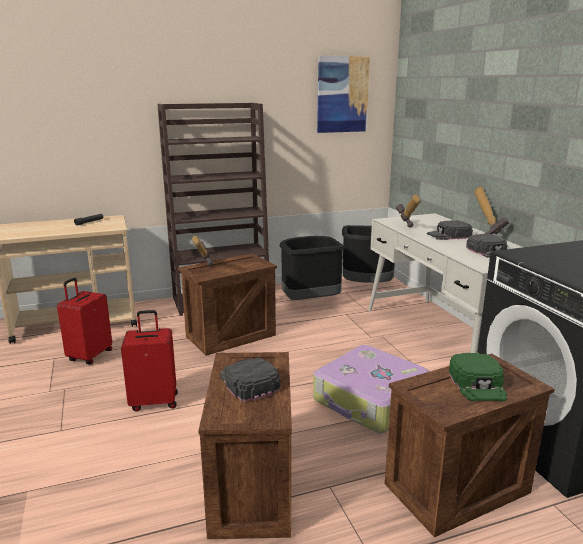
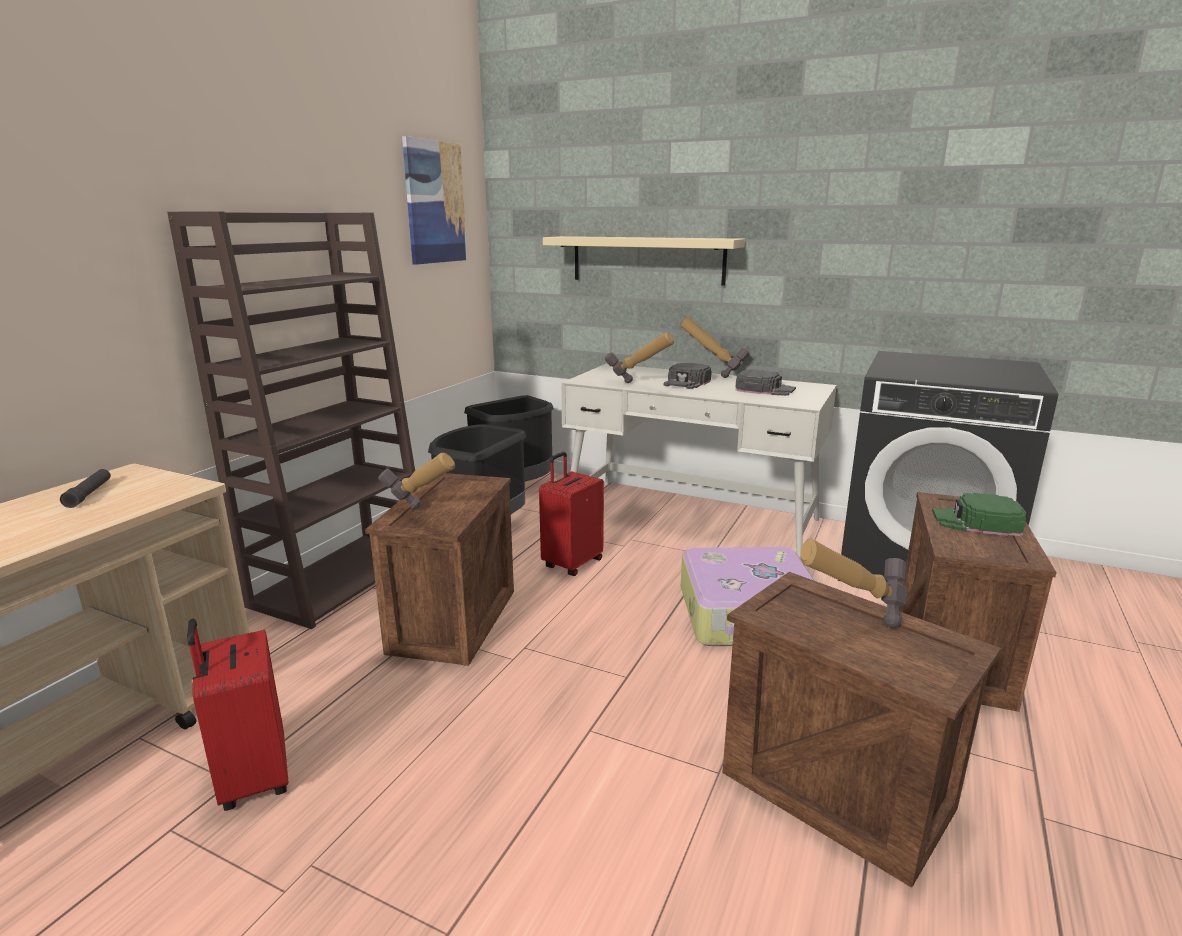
camera: 45 degrees left, 0 degrees up
(154, 401) = (518, 774): red suitcase -> red suitcase (571, 563)
(248, 382) = (847, 627): black cap -> hammer
(464, 140) = (647, 260): none -> beige shelf
(478, 383) = (976, 522): green cap -> green cap turned 150 degrees clockwise

